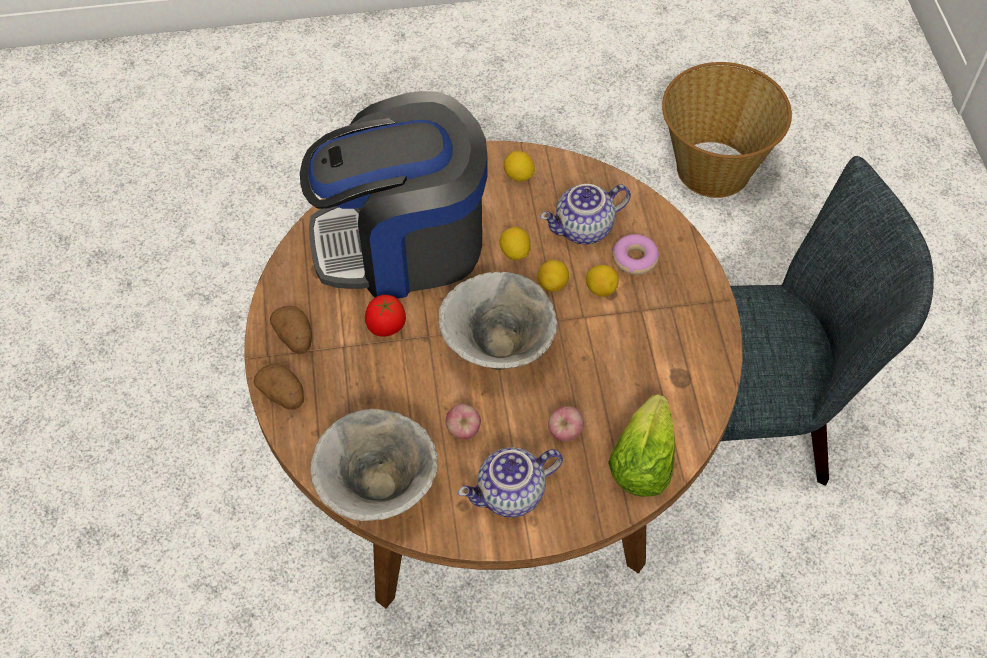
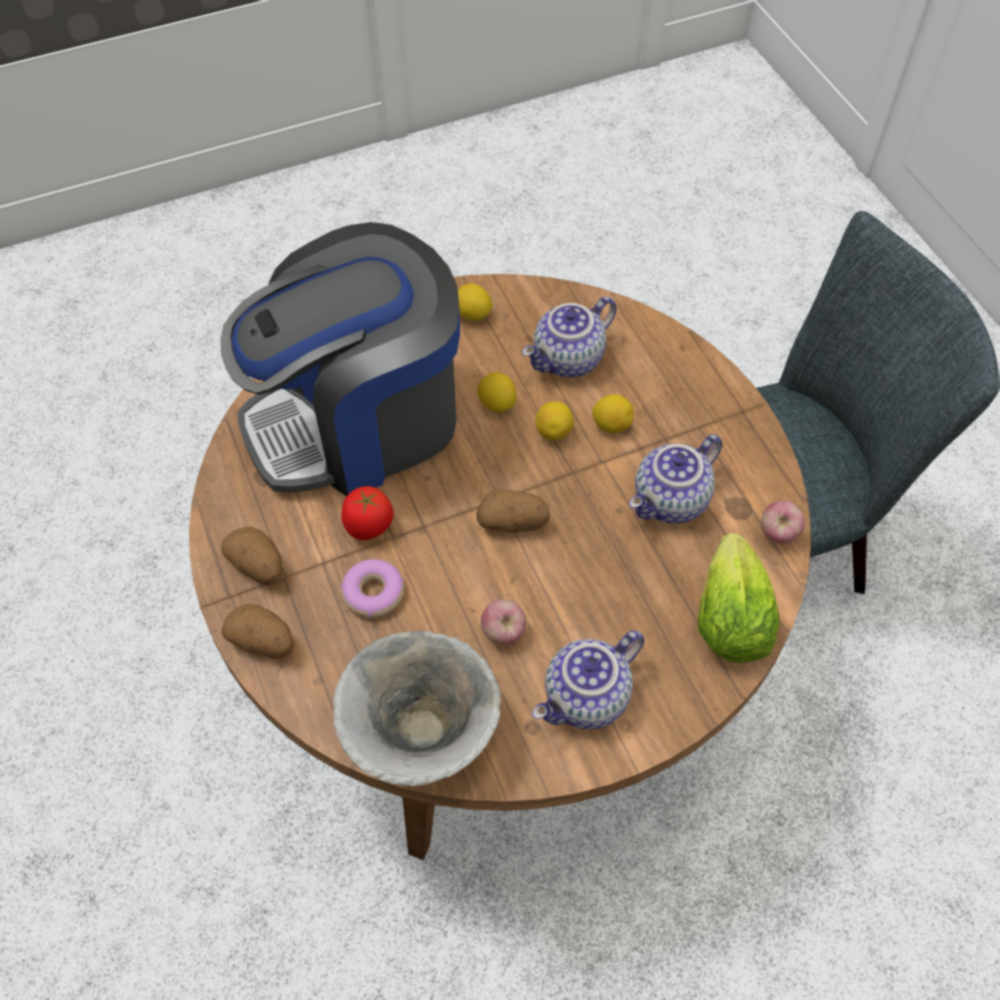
camera: 15 degrees left, 0 degrees up
(498, 348) = (513, 522): bowl -> potato
(565, 432) = (627, 605): apple -> apple (778, 533)
(628, 361) = (671, 502): none -> teapot
(635, 259) = (638, 381): donut -> donut (373, 593)
(713, 167) = (638, 281): basket -> none

